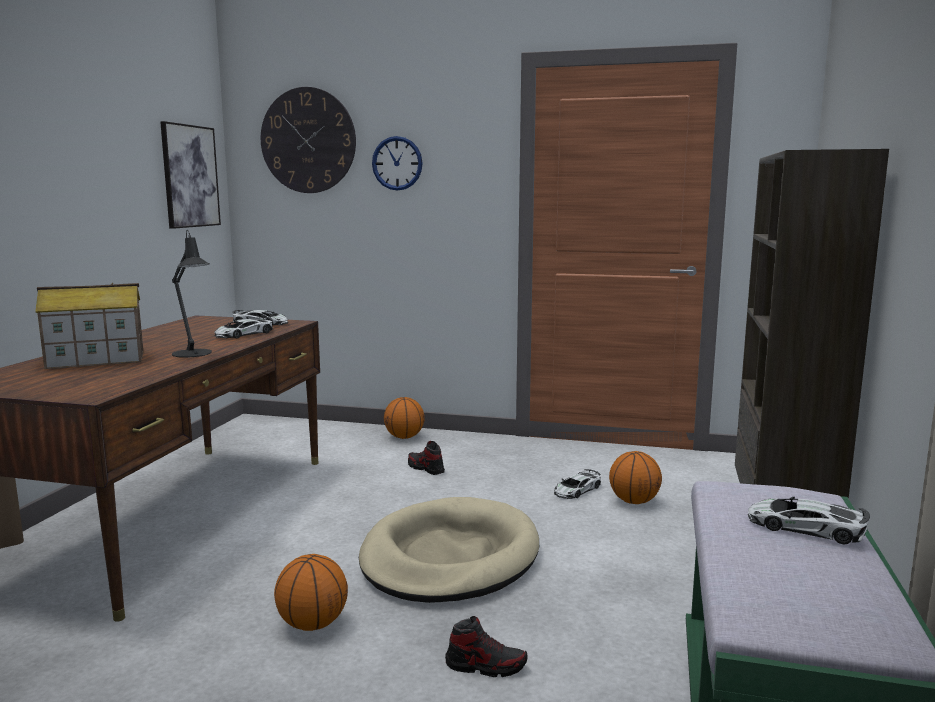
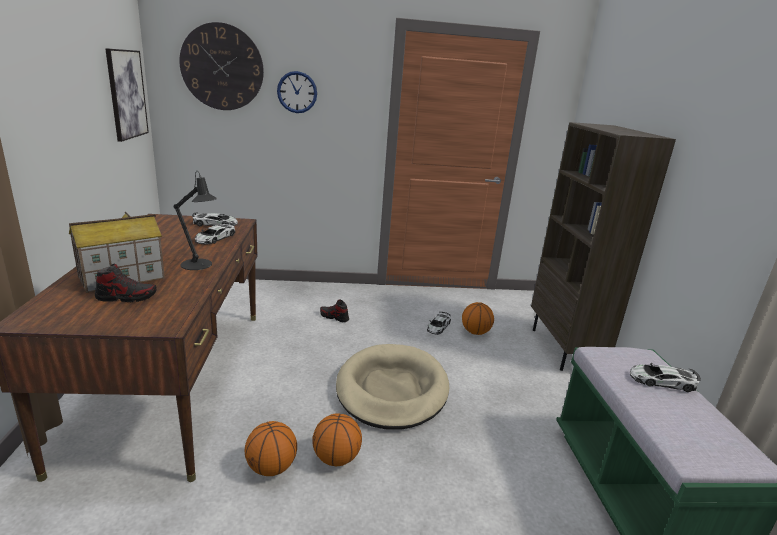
camera: 20 degrees left, 10 degrees up
(404, 437) = (303, 291): basketball -> basketball (271, 468)
(486, 666) = (461, 471): shoe -> shoe (126, 297)

